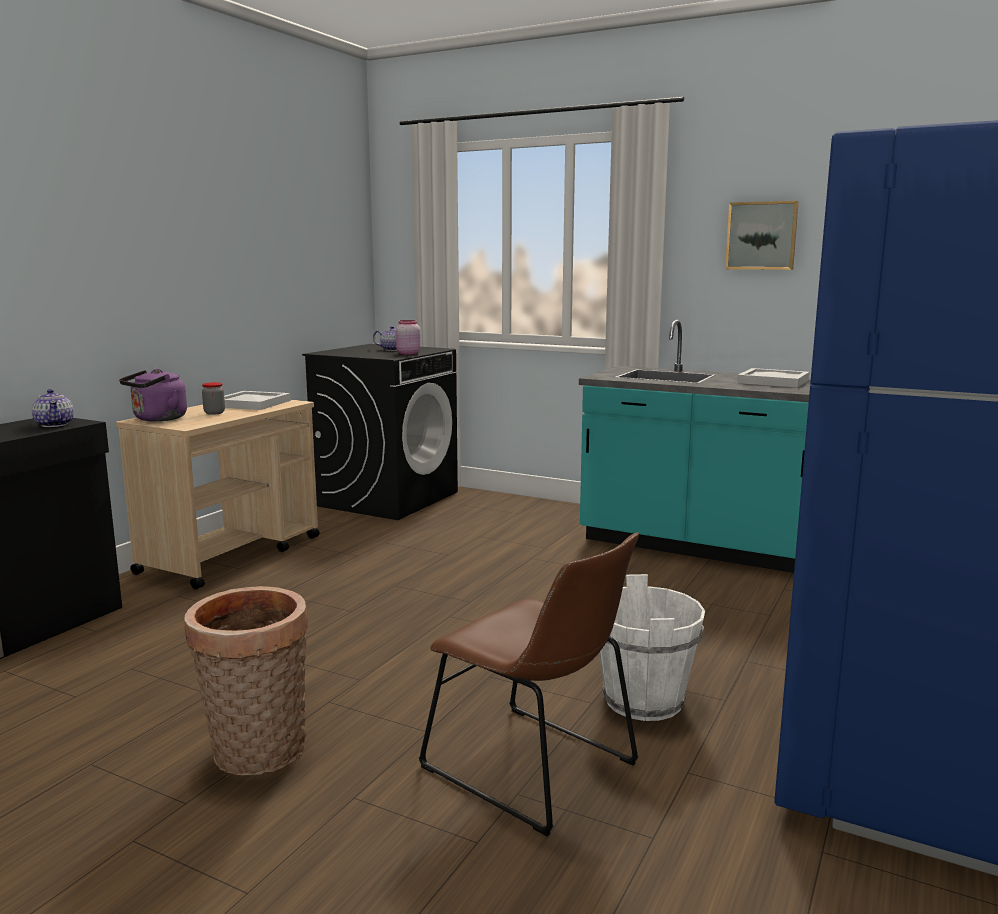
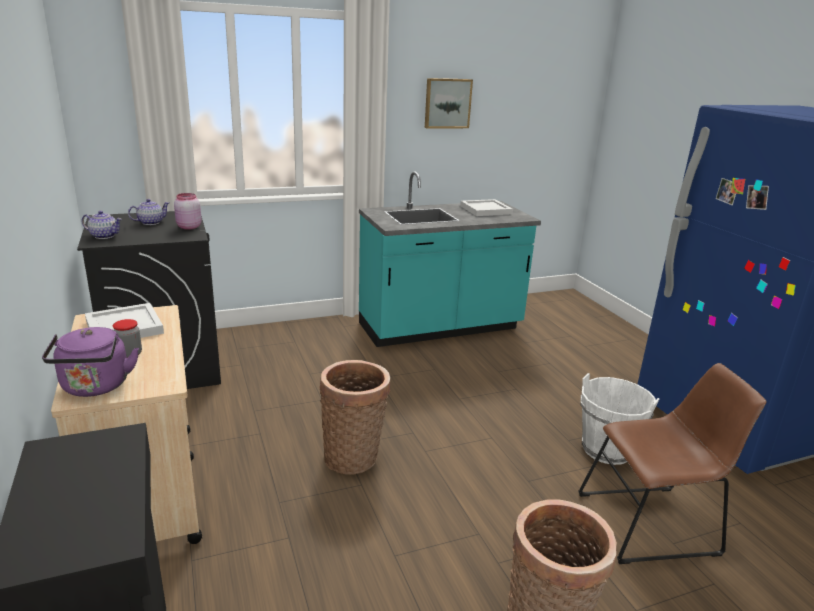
camera: 50 degrees left, 10 degrees up
(55, 424) = (101, 454): teapot -> teapot (104, 236)
(386, 594) = (354, 456): none -> basket

